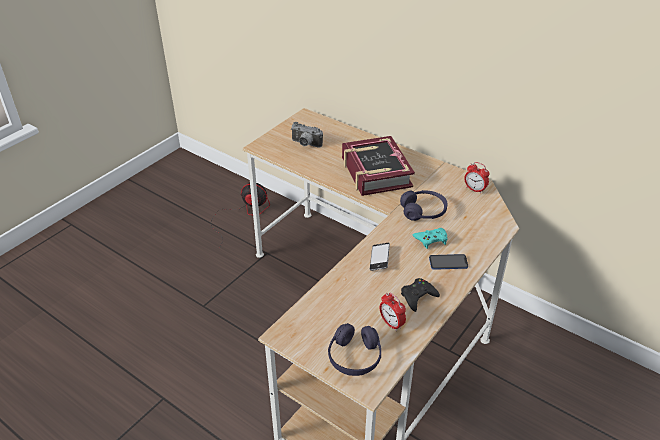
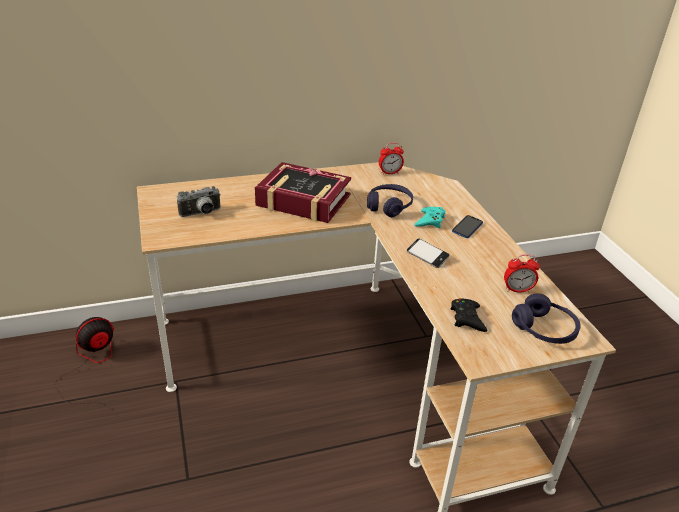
camera: 55 degrees left, 5 degrees down
(418, 297) = (495, 261): black game controller -> black game controller (467, 318)

